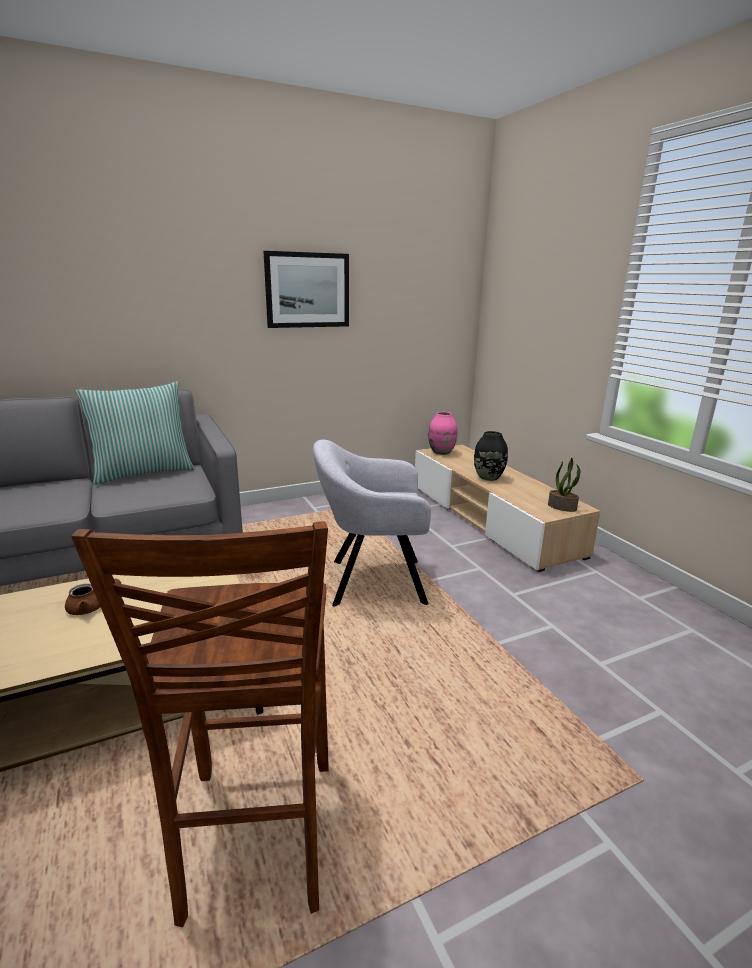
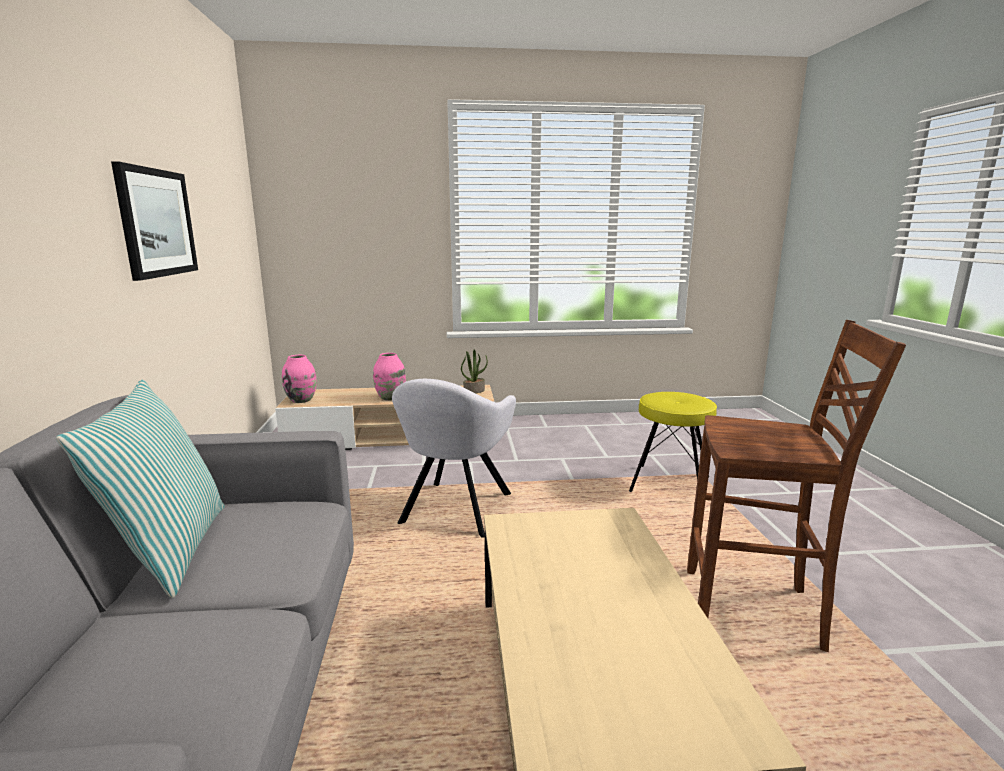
camera: 70 degrees left, 5 degrees down
(92, 607) = (575, 600): brown teapot -> none
(488, 477) = (390, 398): black vase -> pink vase
(567, 740) = (670, 484): none -> yellow stool

